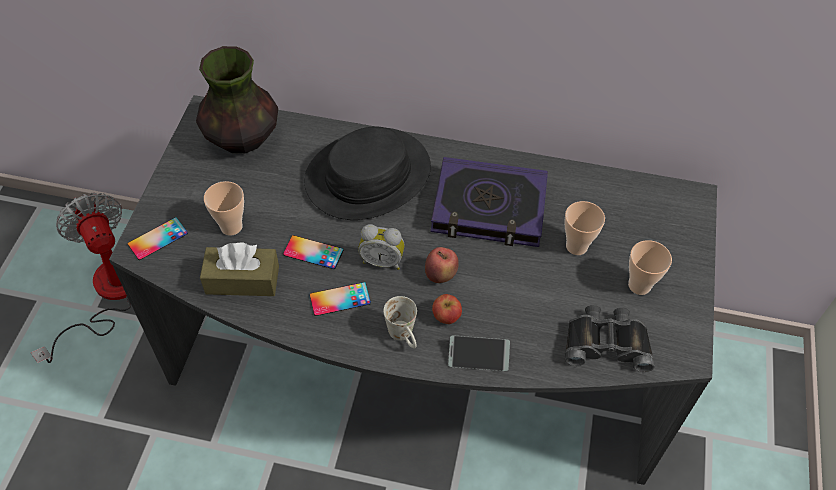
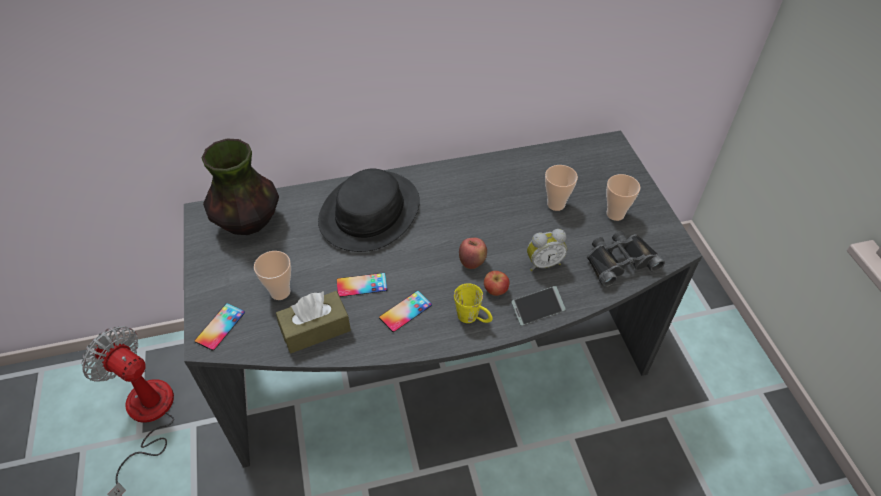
camera: 25 degrees left, 5 degrees down
(382, 260) = (420, 269): alarm clock -> alarm clock (543, 263)
(404, 336) = (473, 318): white mug -> yellow mug
(489, 208) = (477, 202): book -> none

